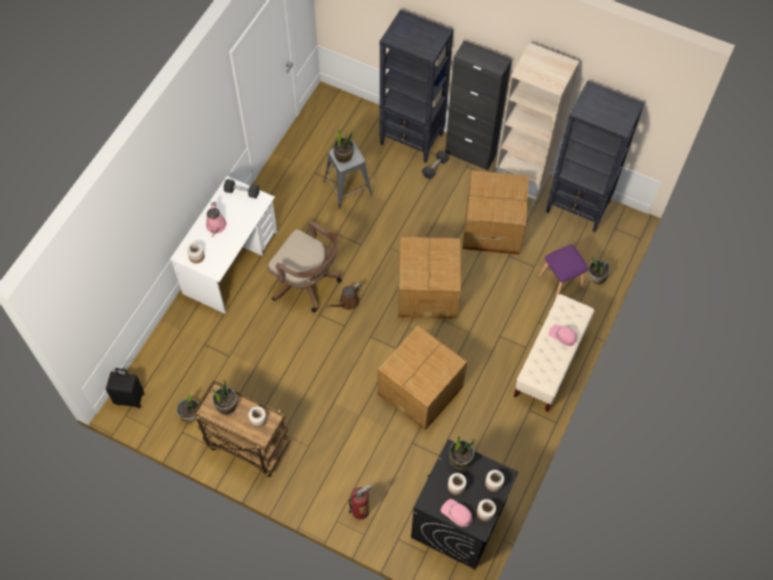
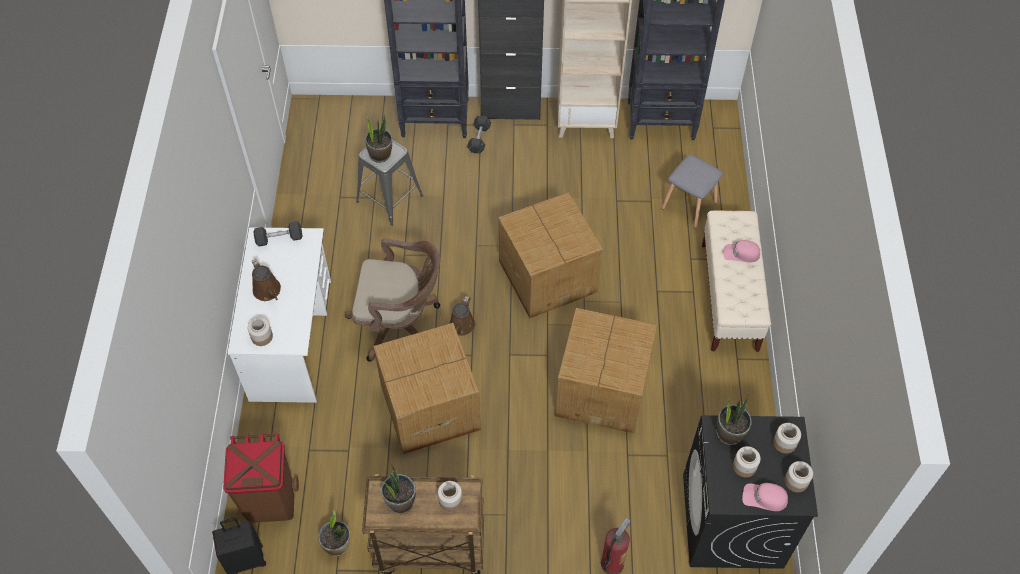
camera: 25 degrees left, 5 degrees down
(163, 368) = (270, 502): none -> brown trash can
(216, 227) = (268, 291): pink watering can -> brown watering can
(491, 226) = (579, 177): cardboard box -> cardboard box (428, 407)
(561, 282) = (690, 205): purple stool -> grey stool
(596, 278) = (724, 186): potted plant -> none

